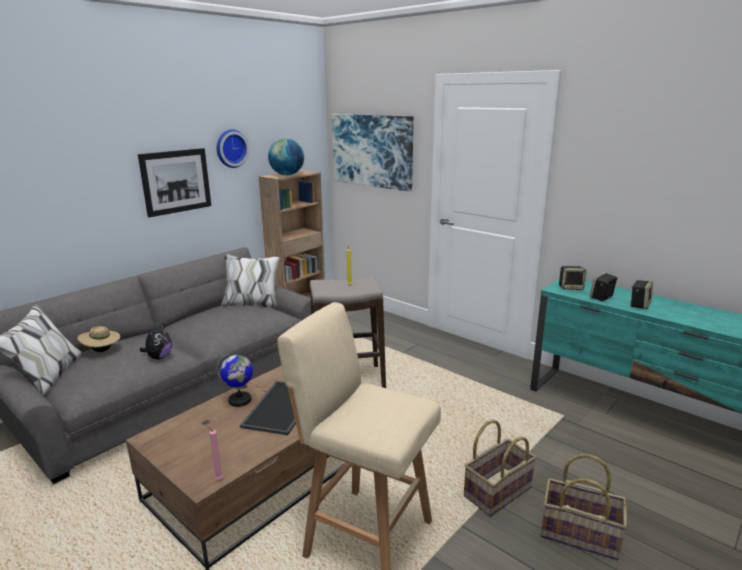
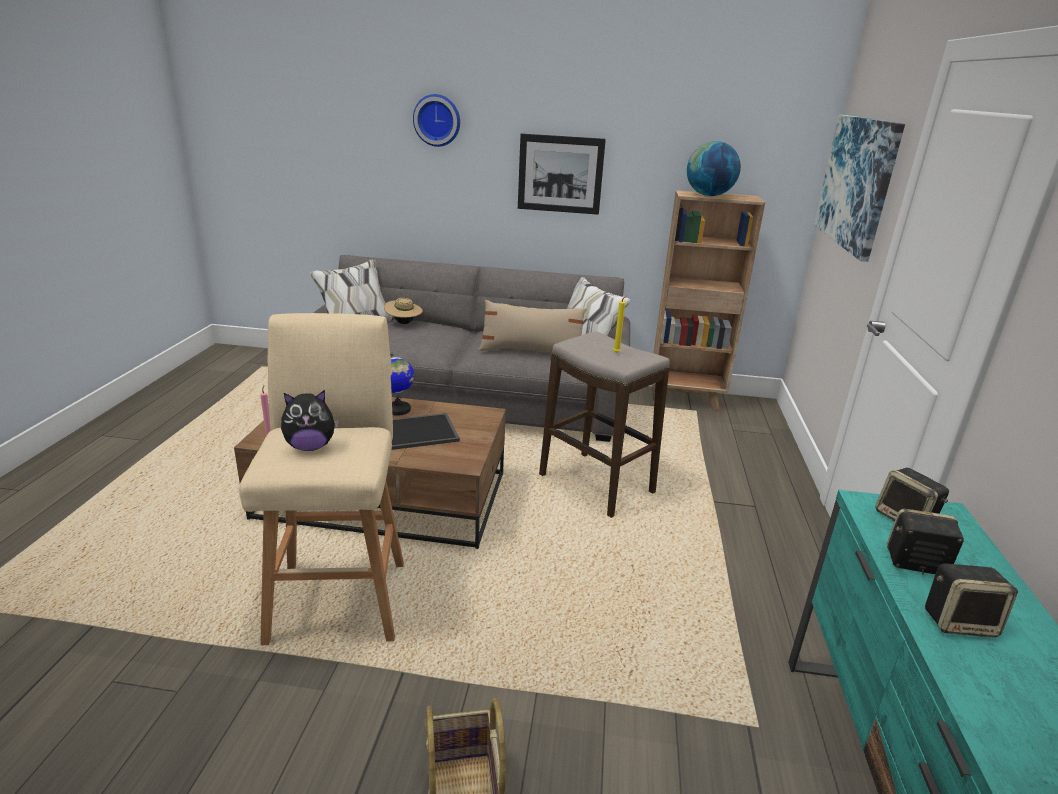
camera: 55 degrees right, 5 degrees up
(159, 357) = (423, 347): plush toy -> plush toy (310, 446)
(230, 148) = (646, 145): wall clock -> wall clock (437, 120)
(239, 321) = (531, 352): none -> beige pillow
(497, 491) = (492, 689): basket -> none

